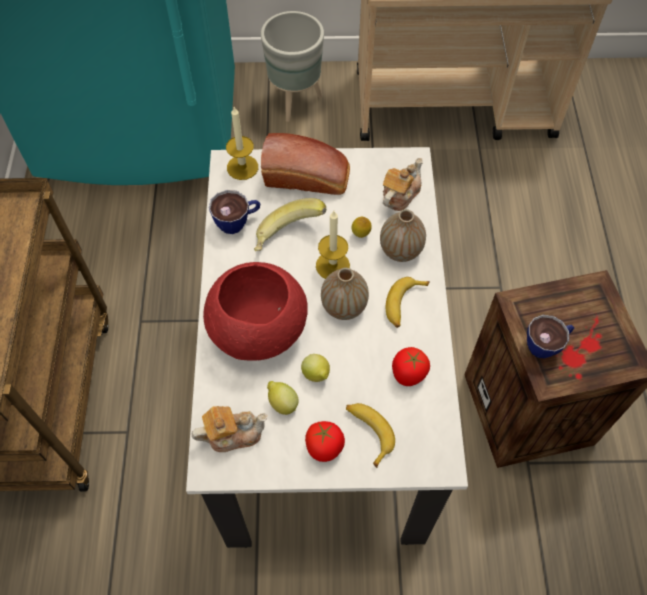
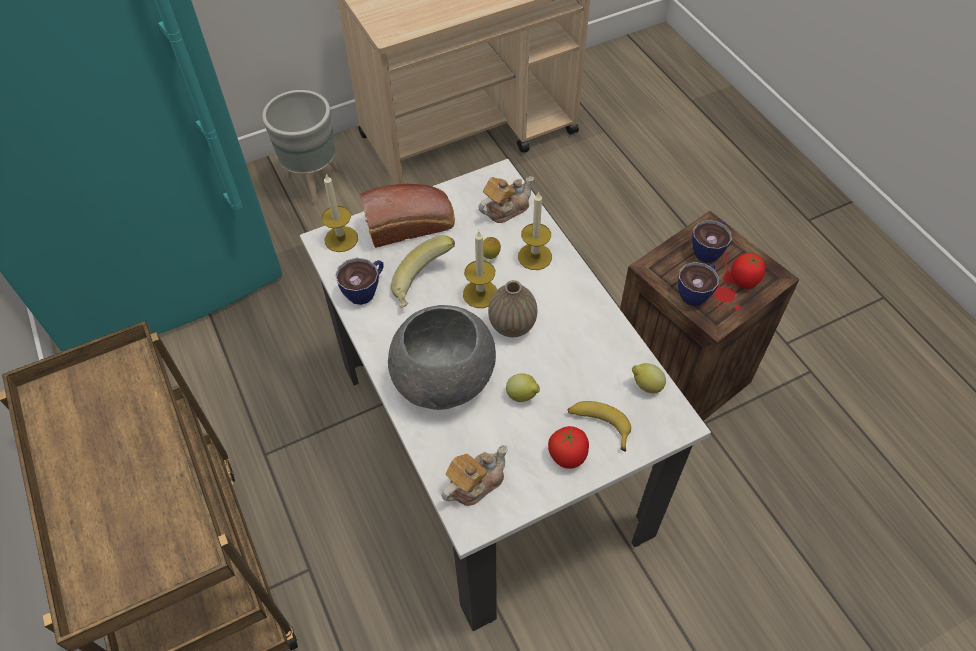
camera: 25 degrees left, 5 degrees down
(257, 330) = (443, 380): red bowl -> grey bowl
(282, 403) = (505, 434): lemon -> lemon (646, 386)
(399, 194) = (505, 209): teapot -> teapot turned 45 degrees clockwise
(400, 250) = (535, 256): vase -> candle
(404, 304) = (565, 302): banana -> none
(408, 374) = (604, 360): tomato -> tomato (744, 281)
(583, 308) = (709, 249): none -> cup

